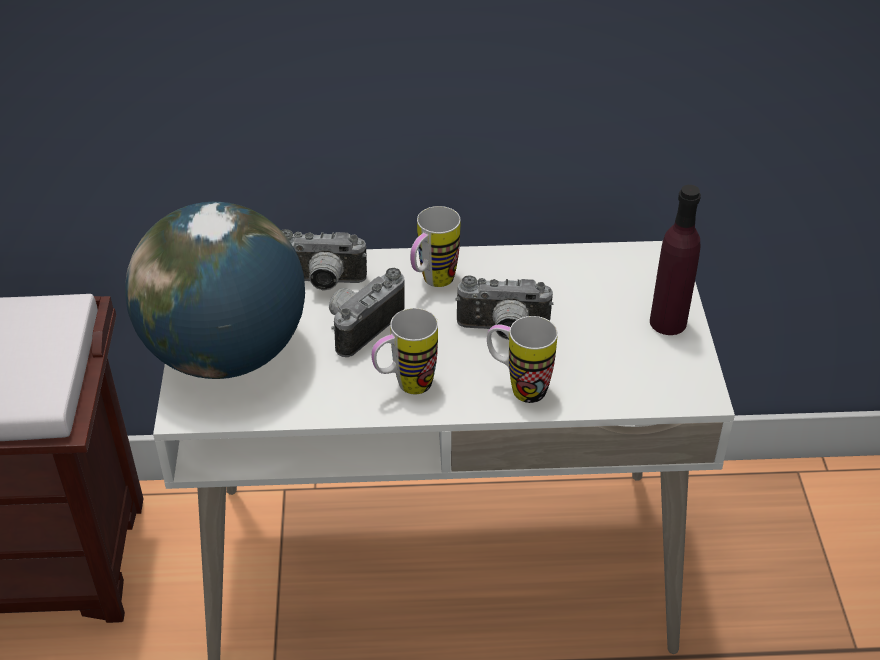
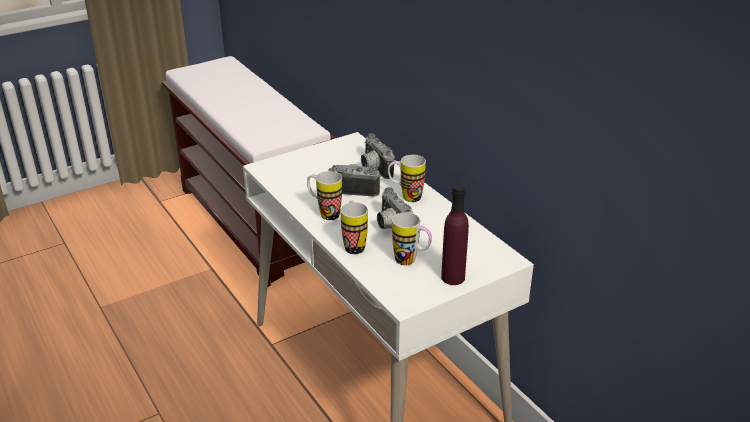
camera: 60 degrees right, 10 degrees down
(227, 353) = (304, 164): globe -> none
(603, 346) = (411, 261): none -> mug

